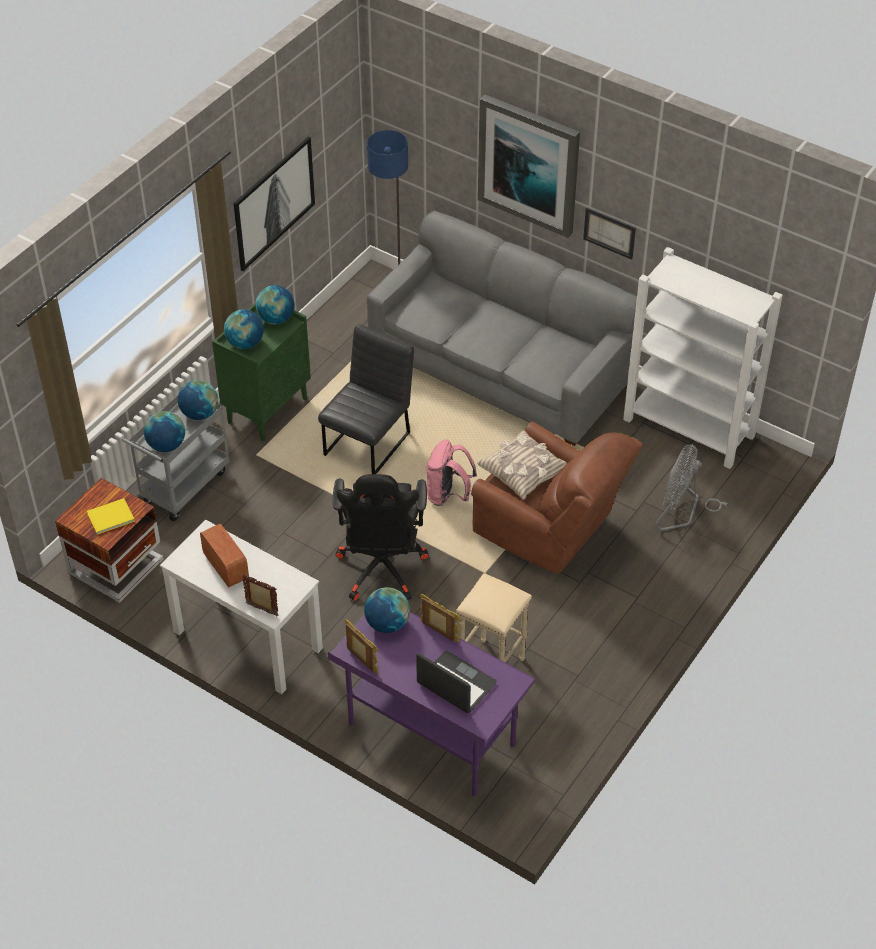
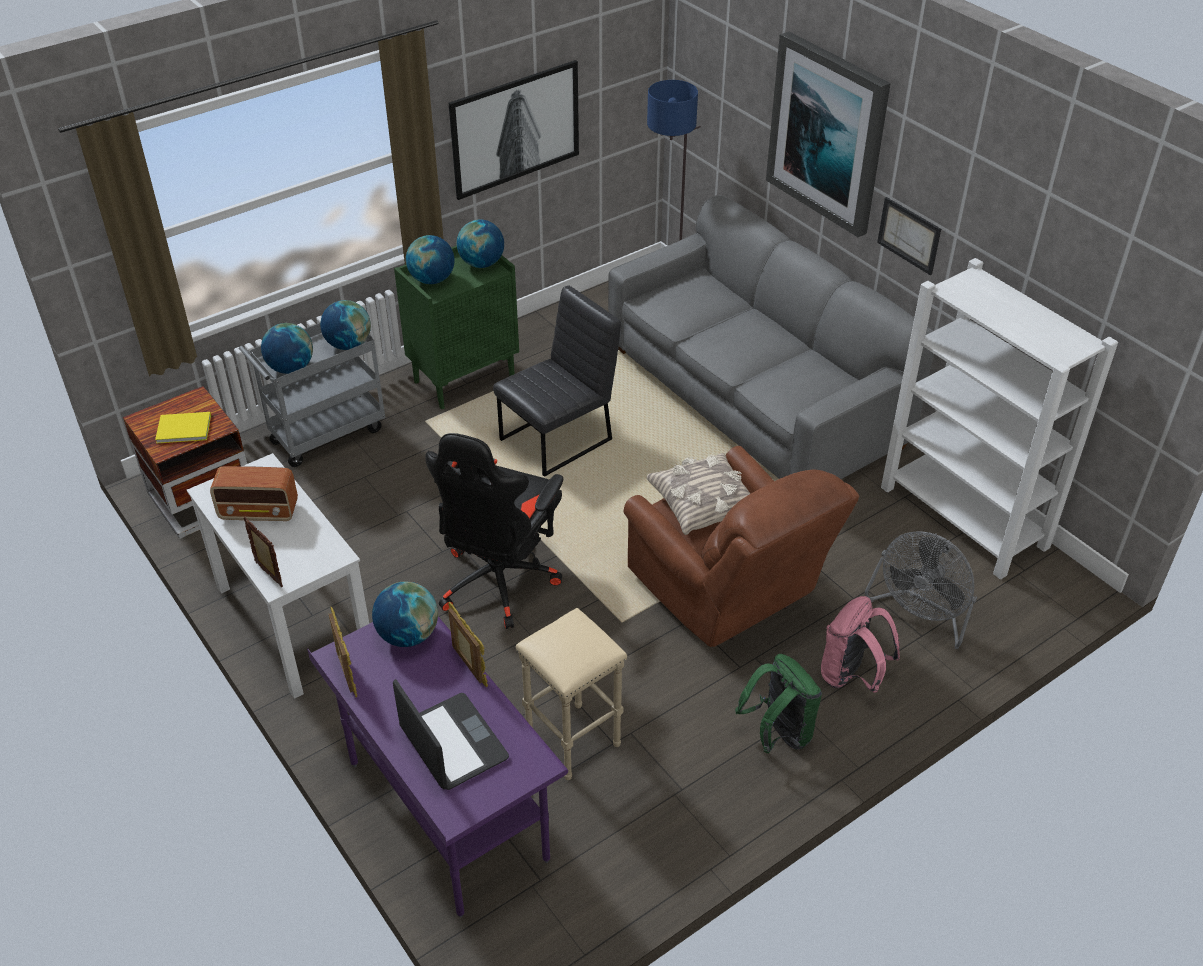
camera: 20 degrees right, 5 degrees down
(225, 566) = (260, 512): radio -> radio turned 105 degrees clockwise
(448, 495) = (622, 519): pink backpack -> pink backpack (851, 676)
(625, 620) = (778, 734): none -> green backpack
(684, 507) = (919, 610): grey fan -> grey fan turned 90 degrees counterclockwise

